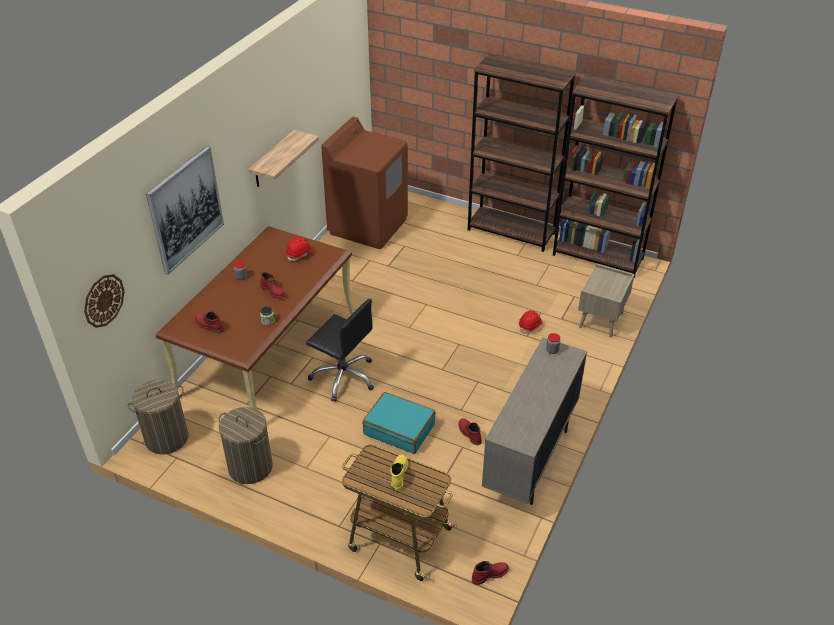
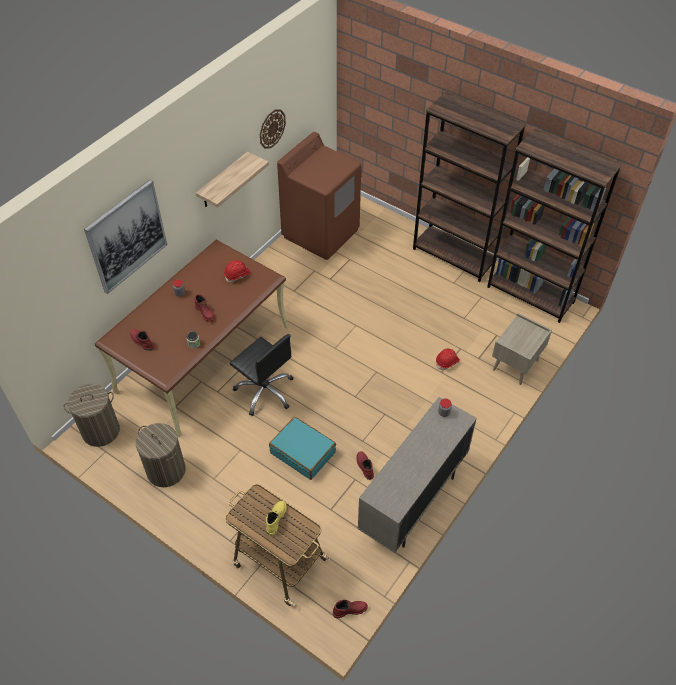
camera: 10 degrees right, 10 degrees up
(103, 300) = (40, 322): wall clock -> wall clock (272, 128)

